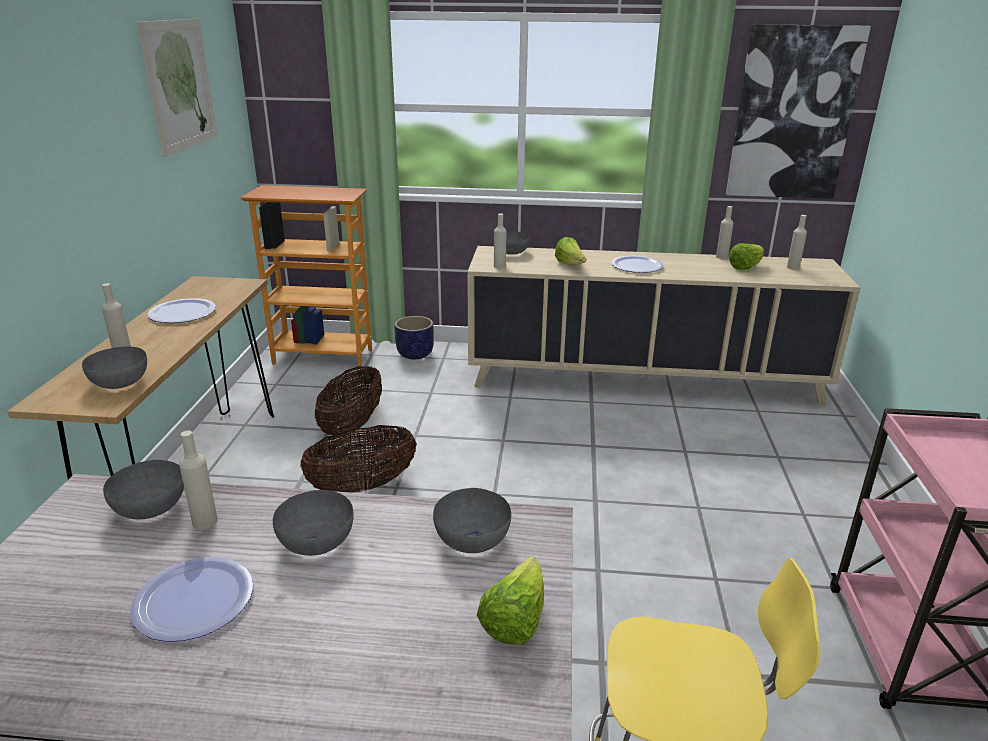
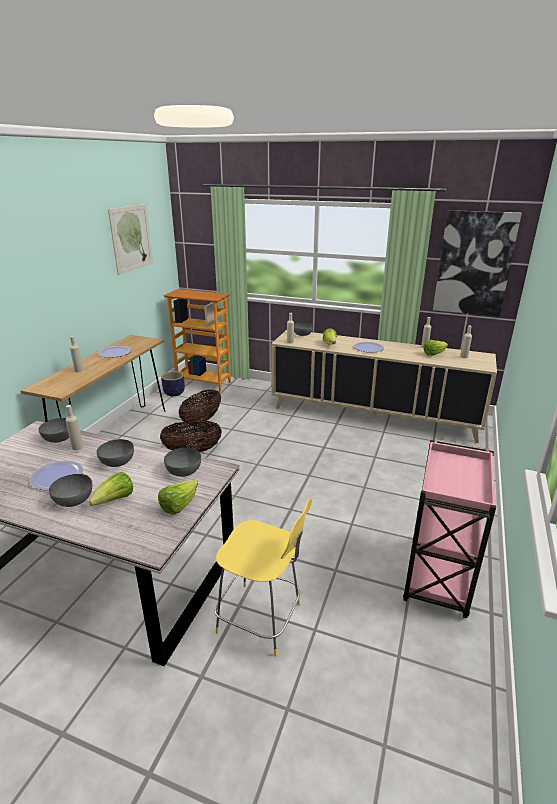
camera: 15 degrees right, 0 degrees up
(120, 382) = (71, 382): grey bowl -> grey bowl (74, 499)
(366, 635) = (115, 500): none -> lettuce
(415, 354) = (252, 387): planter -> planter (174, 393)

